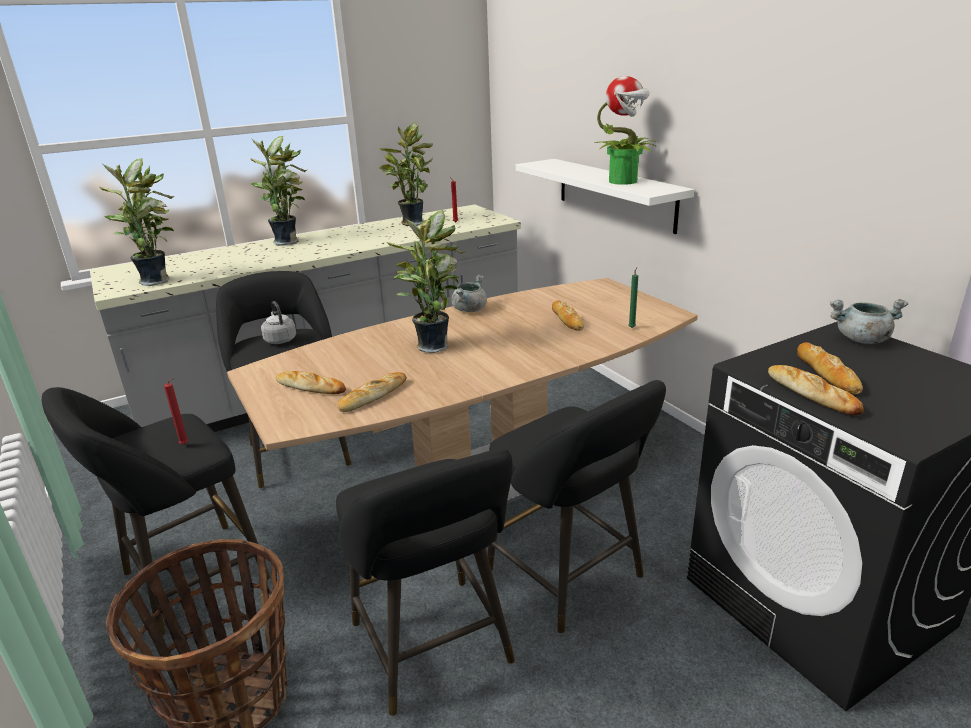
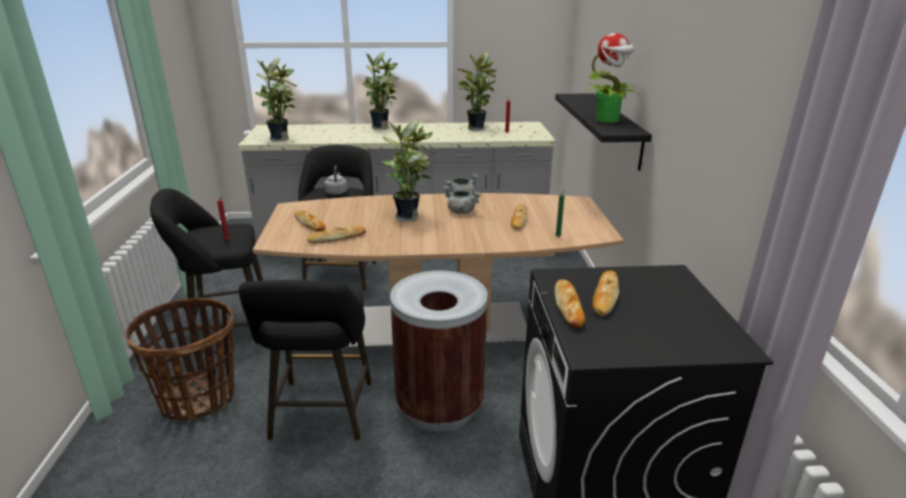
camera: 25 degrees right, 0 degrees up
(570, 578) = (439, 406): black stool -> brown trash can
(614, 193) = (616, 129): white shelf -> black shelf
(861, 340) = (675, 282): grey cooking pot -> grey cooking pot (461, 212)

